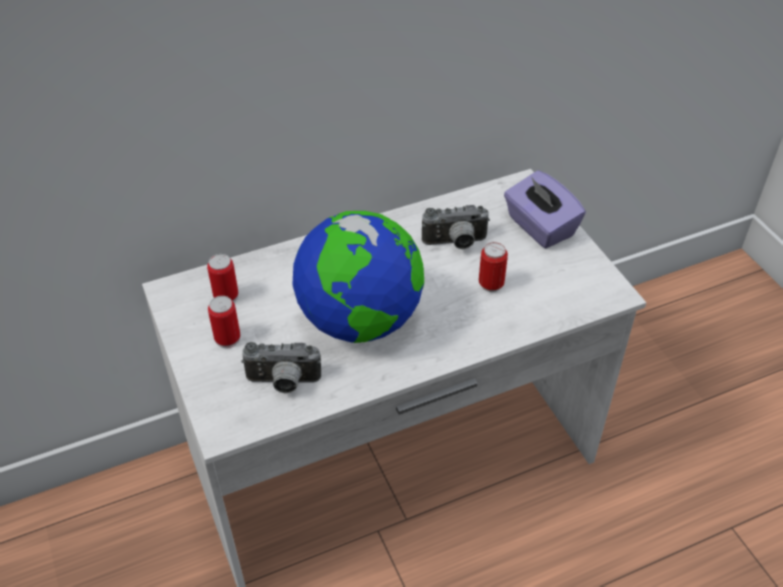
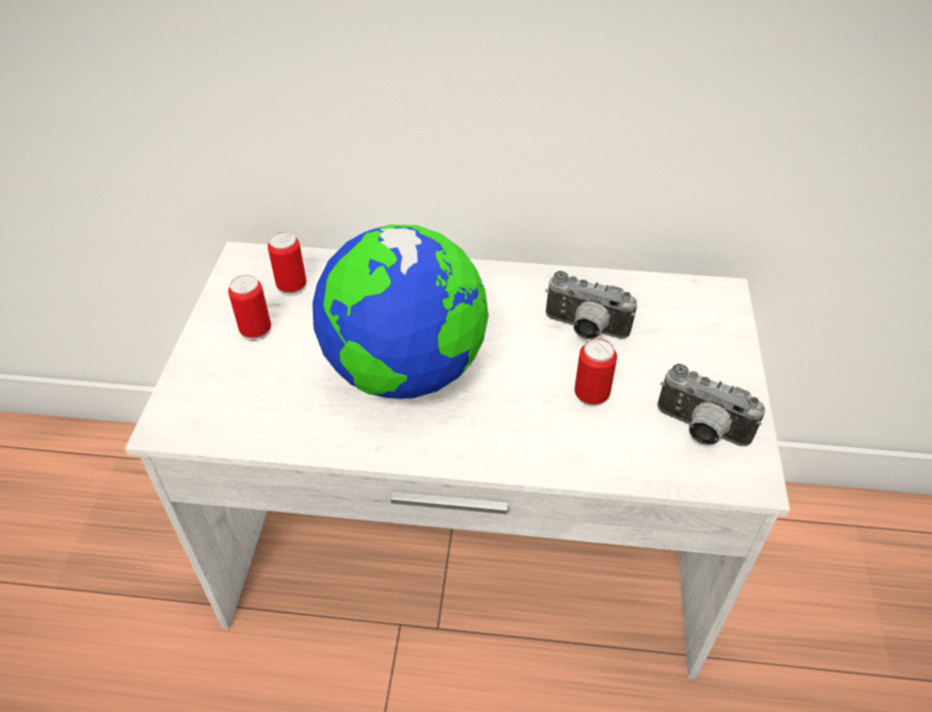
camera: 30 degrees right, 0 degrees up
(283, 383) = (268, 403): camera -> camera (699, 431)
(539, 227) = (707, 352): purple tissue box -> none

